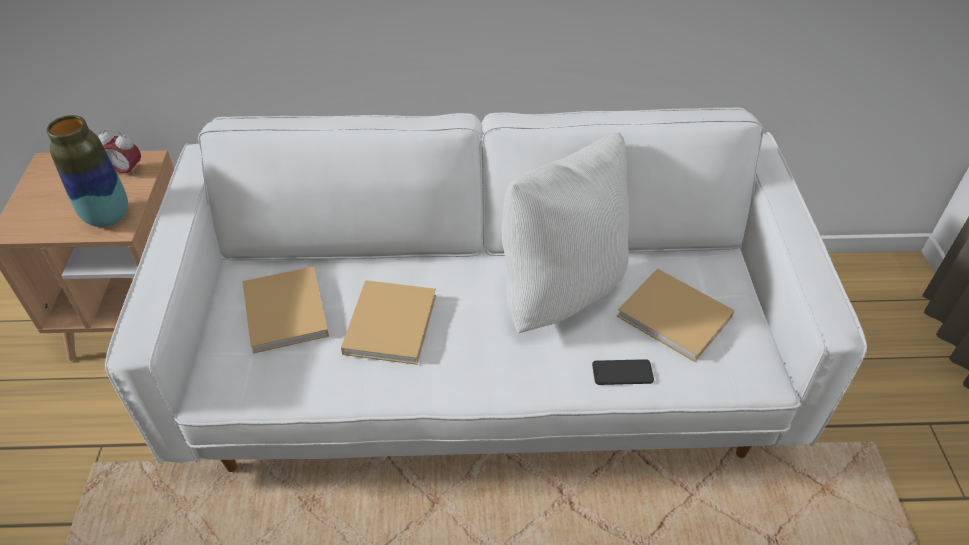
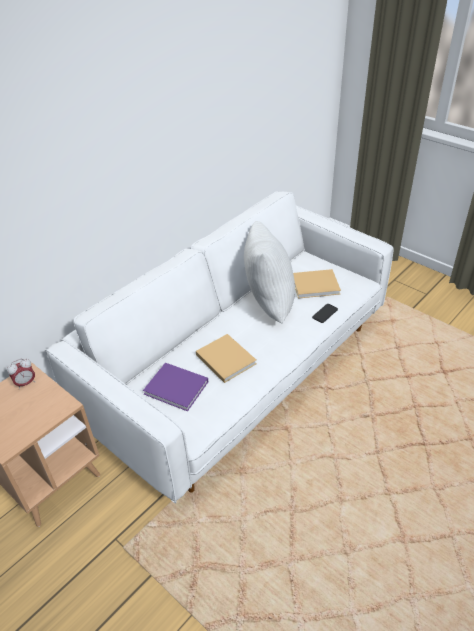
camera: 45 degrees left, 5 degrees down
(107, 217) = (51, 405): vase -> none
(286, 314) = (177, 388): beige book -> purple book

